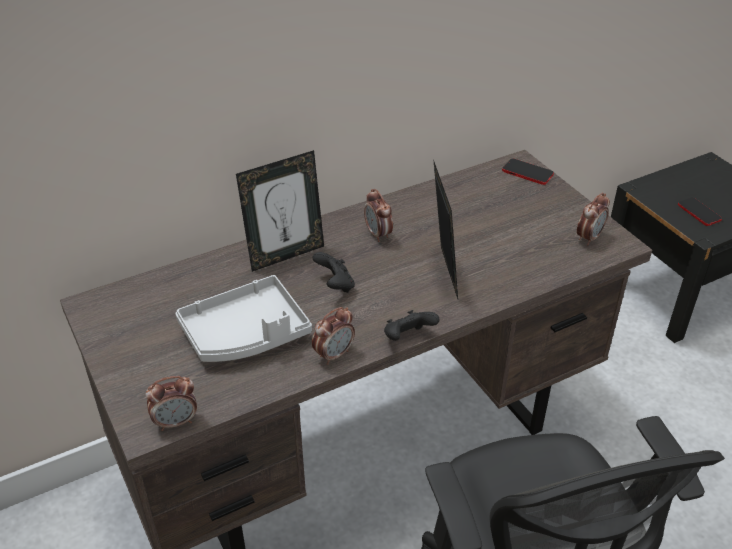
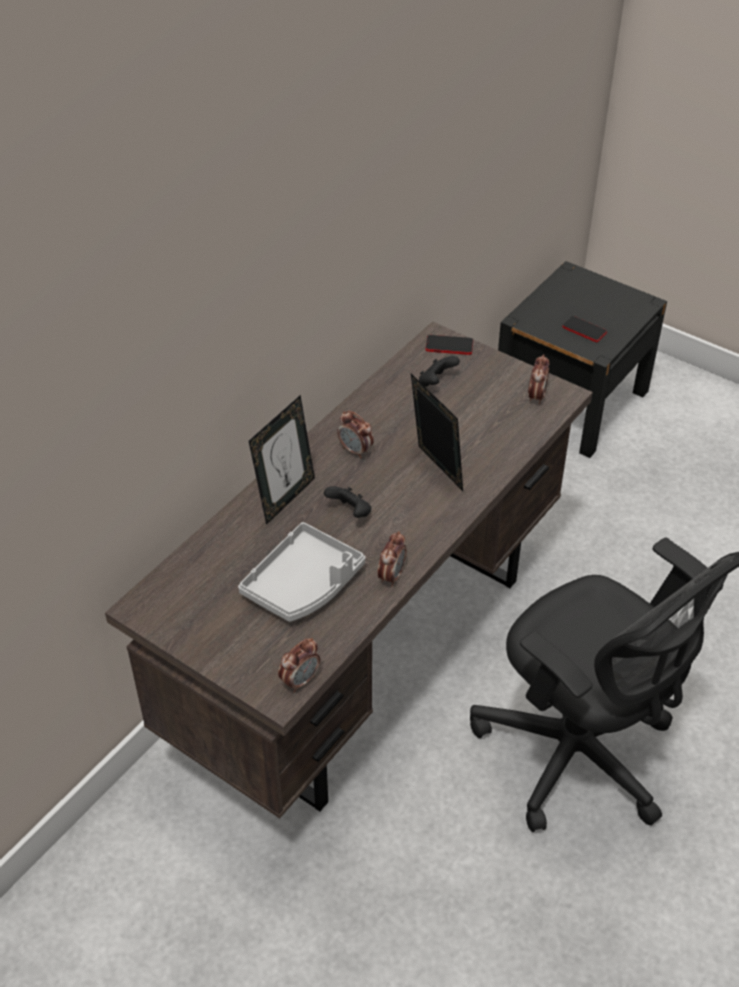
camera: 25 degrees left, 5 degrees up
(407, 338) = (442, 539): black game controller -> black game controller (436, 382)

